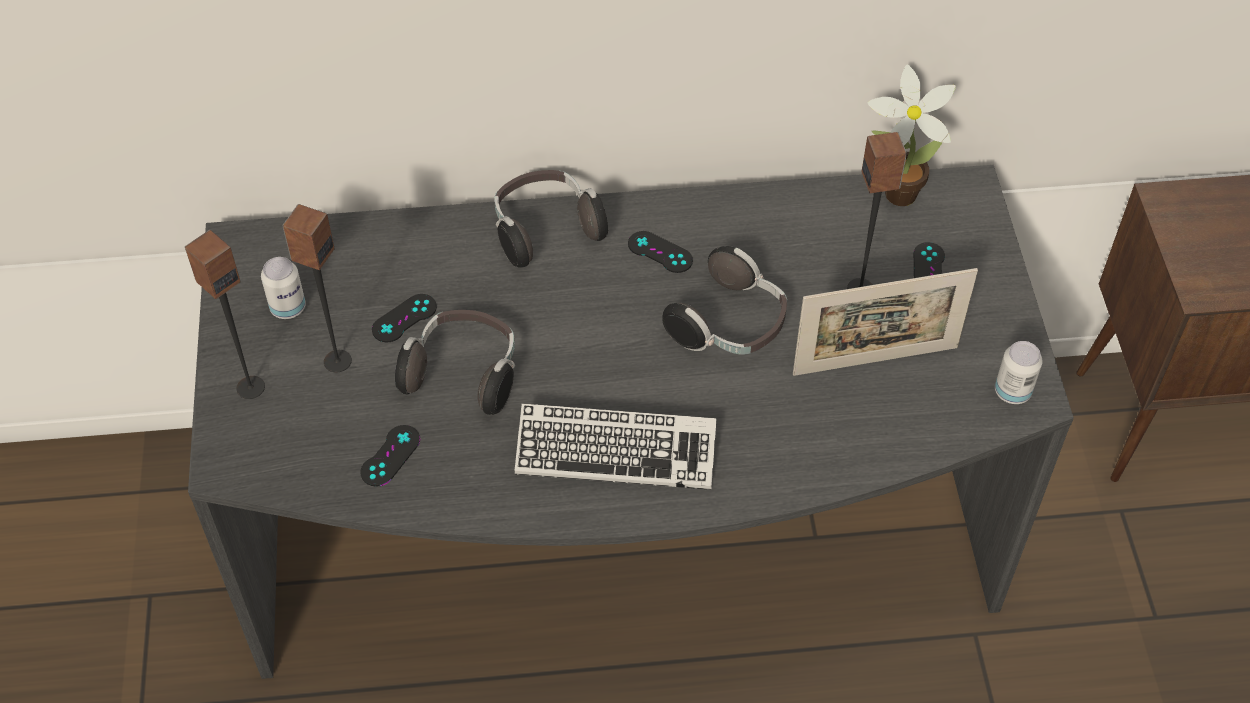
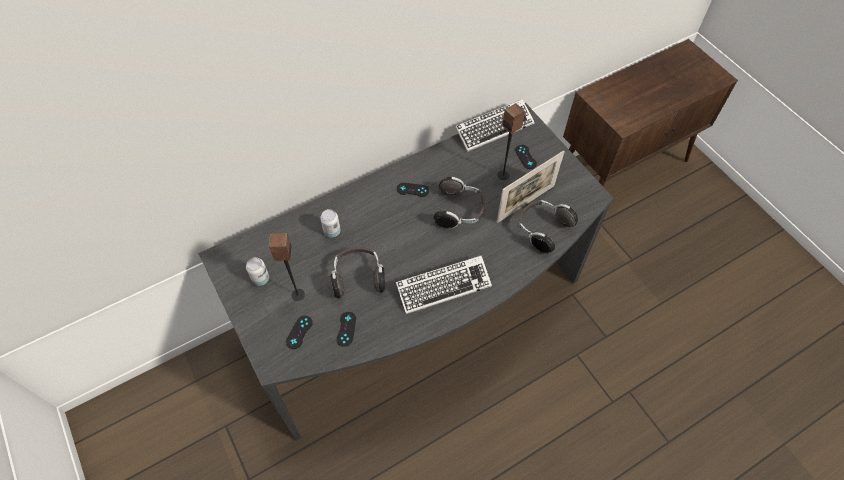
camera: 25 degrees left, 5 degrees up
(250, 387) = (263, 323): speaker -> none
(404, 318) = (317, 262): black game controller -> black game controller (299, 332)
(545, 230) = (358, 198): headphones -> headphones (542, 230)
(895, 193) = (494, 128): potted plant -> keyboard
(1012, 392) = (585, 196): can -> can (332, 231)

